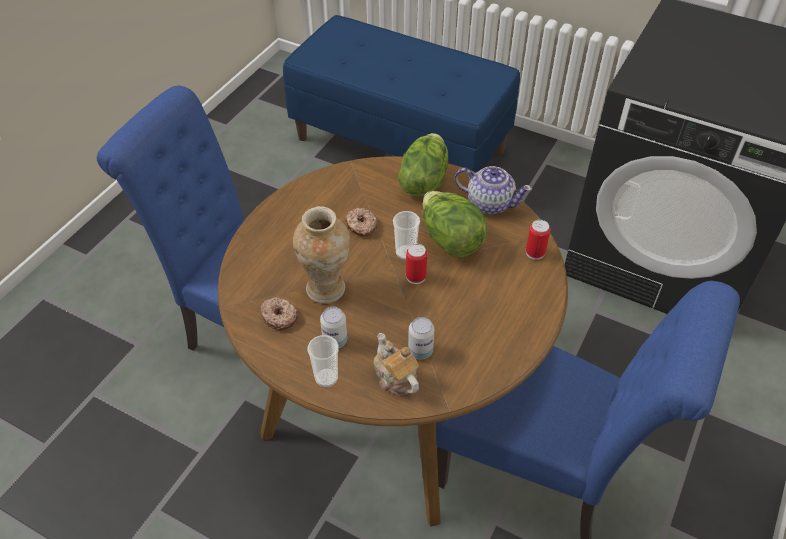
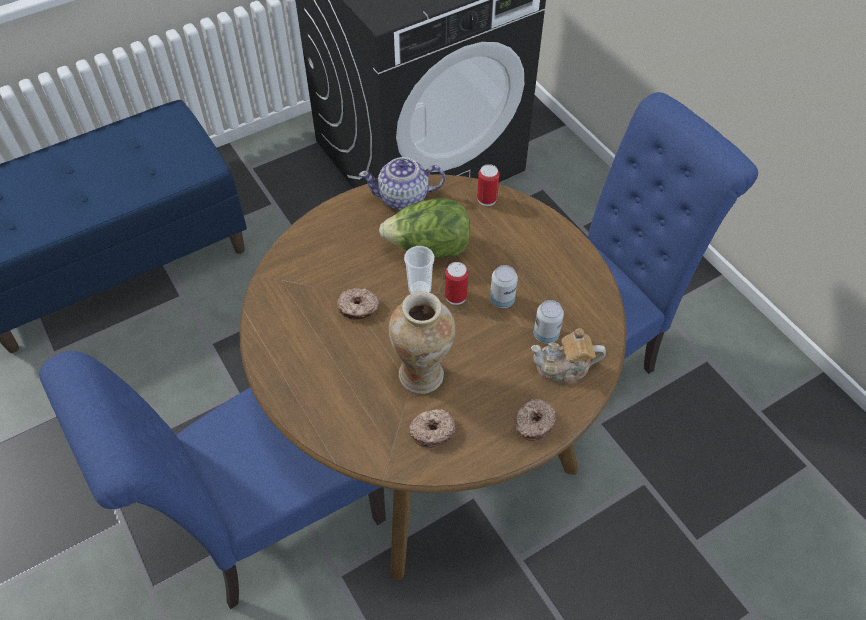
camera: 60 degrees left, 5 degrees up
(326, 378) = (533, 423): cup -> donut
(335, 341) = (493, 396): can -> can (502, 300)
(423, 181) = (335, 231): lettuce -> none
(489, 203) = (404, 198): teapot -> teapot turned 150 degrees counterclockwise

